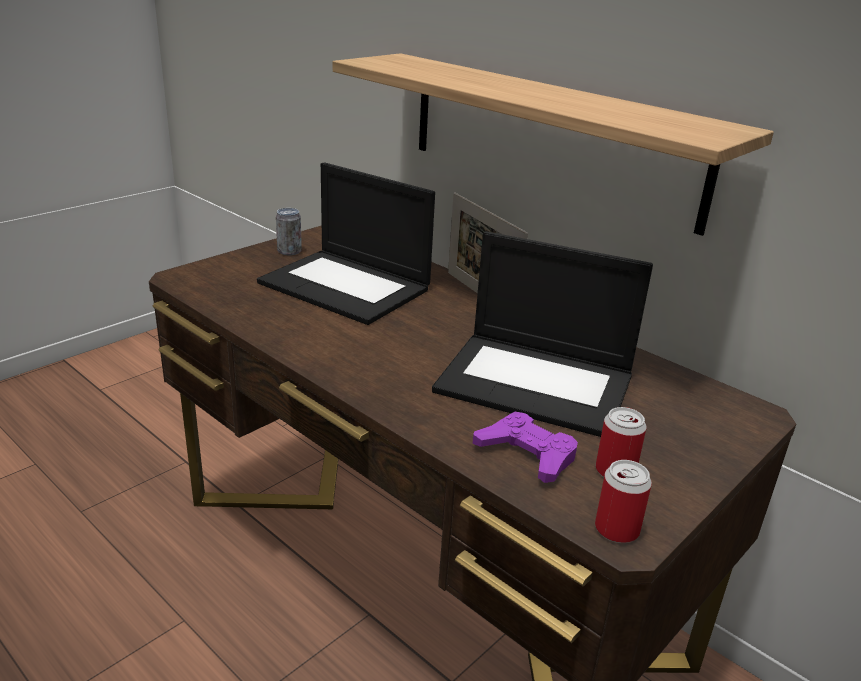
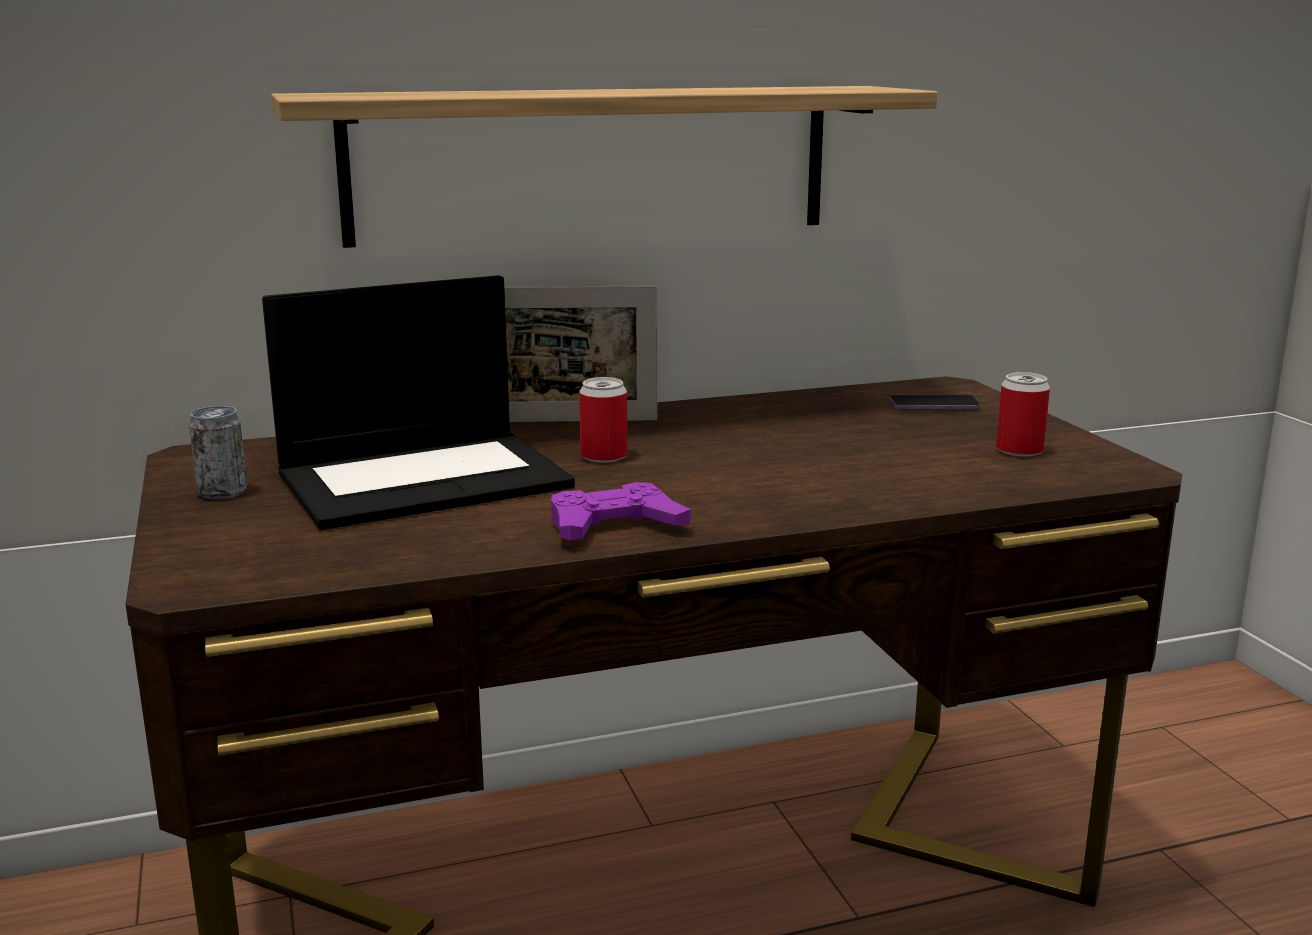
camera: 60 degrees left, 10 degrees down
(527, 454) = (966, 474): purple game controller -> purple game controller (614, 526)
(537, 383) = (819, 441): laptop -> none
(616, 529) = (1118, 470): can -> can (604, 456)
(687, 415) = (934, 405): none -> phone

